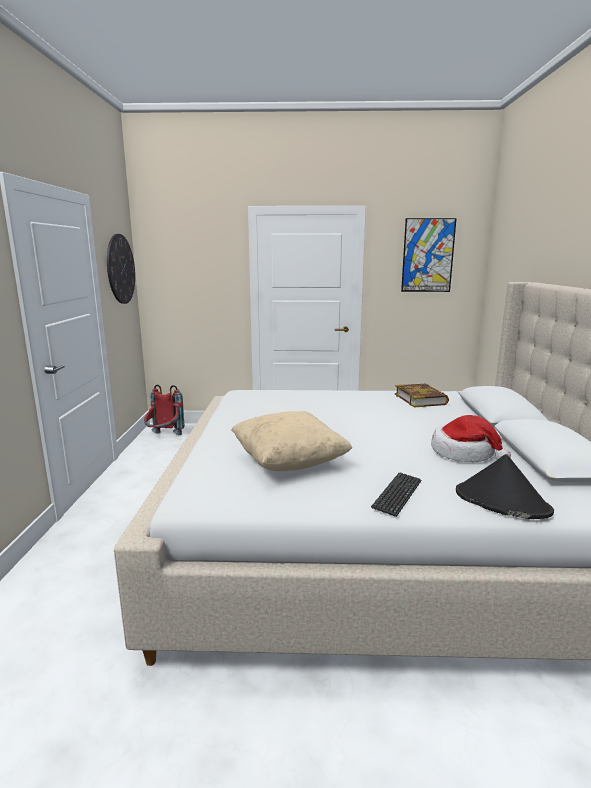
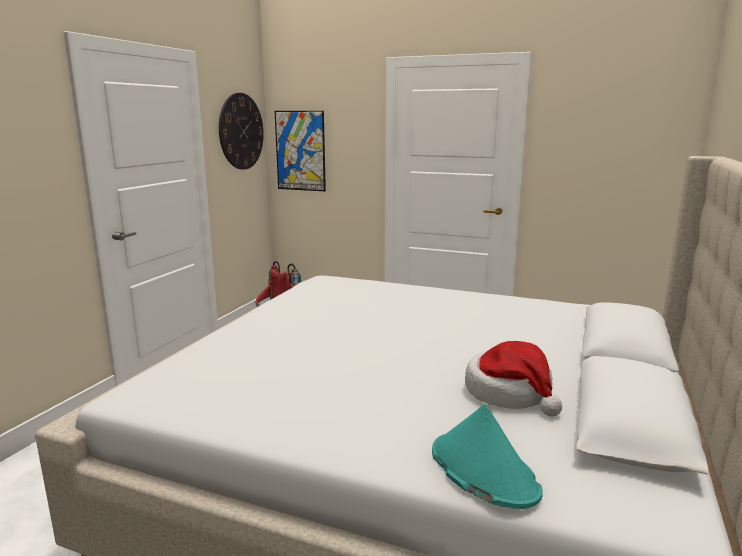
camera: 20 degrees right, 0 degrees up
(289, 462) = (278, 369): beige pillow -> none
(397, 495) = (355, 433): keyboard -> none
(420, 399) = (533, 311): book -> none
(428, 255) = (616, 117): picture -> picture (300, 151)
(501, 501) = (482, 471): black hat -> turquoise hat

